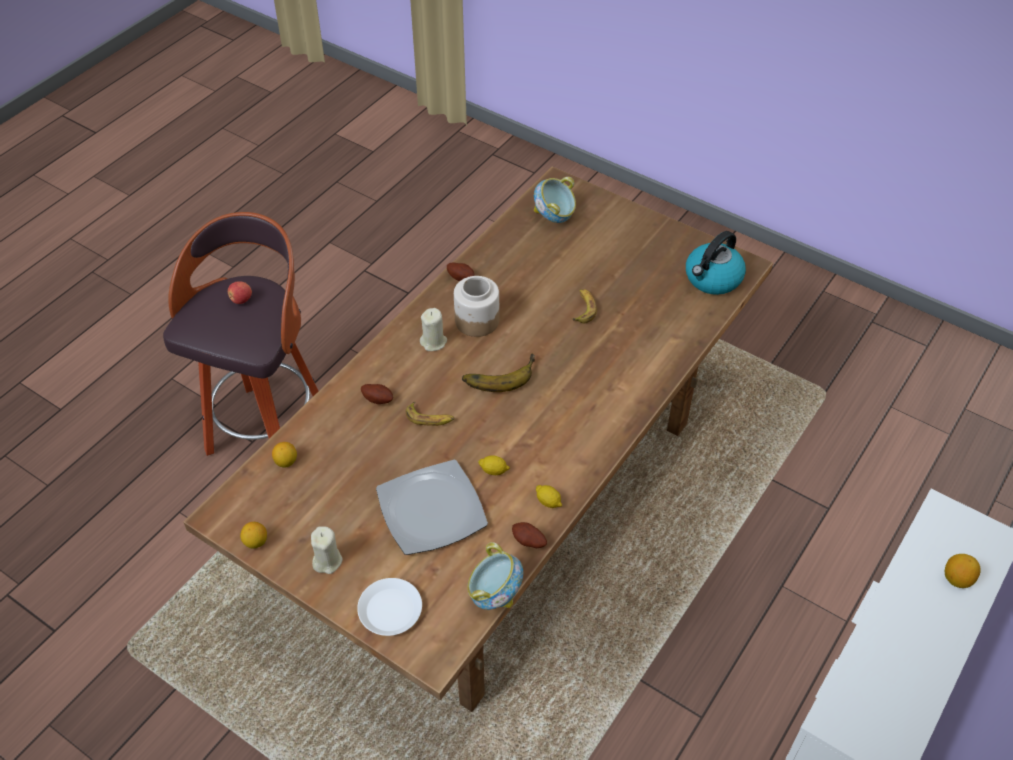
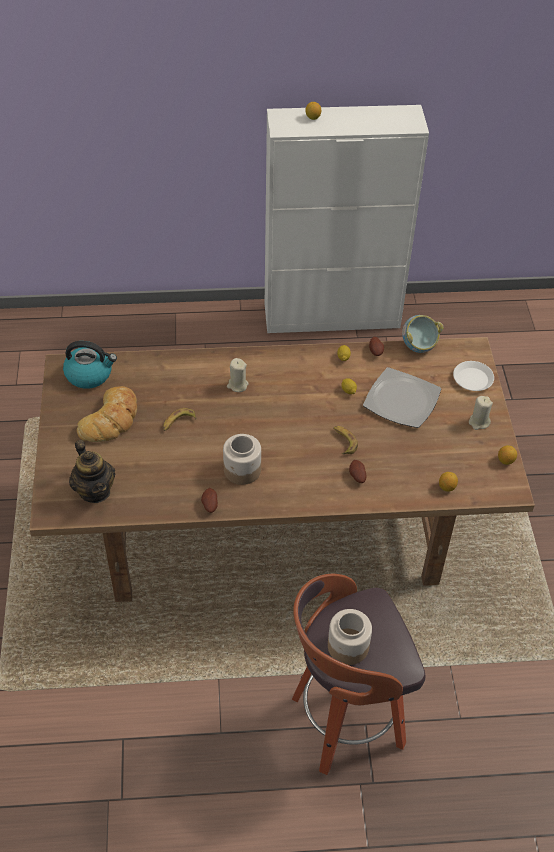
camera: 130 degrees left, 0 degrees up
(241, 300) = (347, 646): apple -> jar
(433, 342) = (283, 480): beige candle -> beige candle (237, 385)
(498, 374) = (276, 431): banana -> none
(554, 217) = (95, 491): bowl -> teapot
(633, 265) = (111, 419): none -> bread

